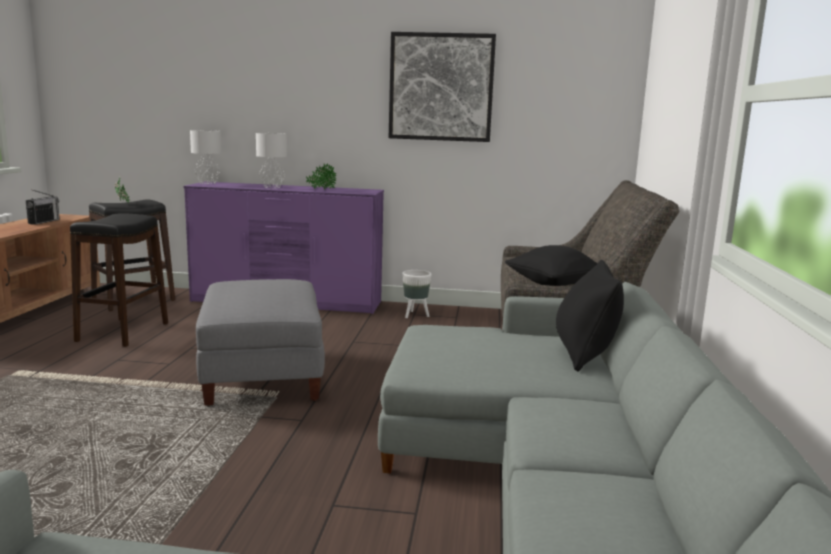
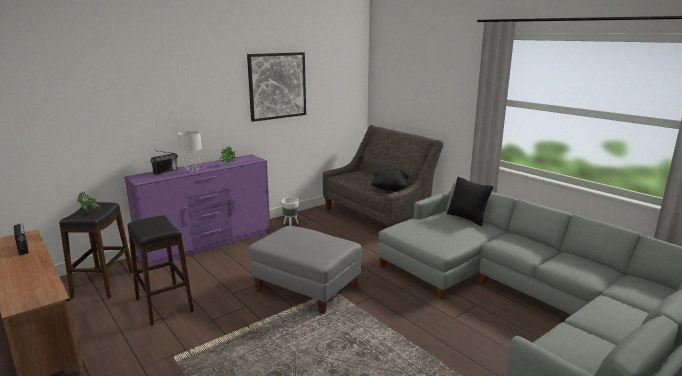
camera: 45 degrees left, 5 degrees up
(207, 183) = (137, 177): grey table lamp -> none
(246, 184) = (165, 171): none -> radio

